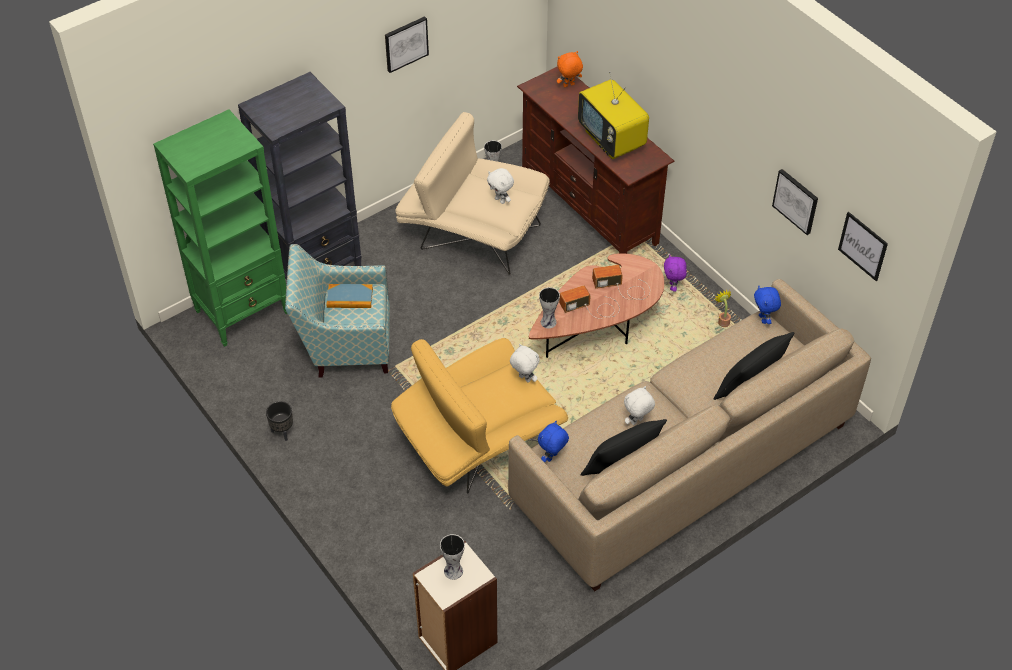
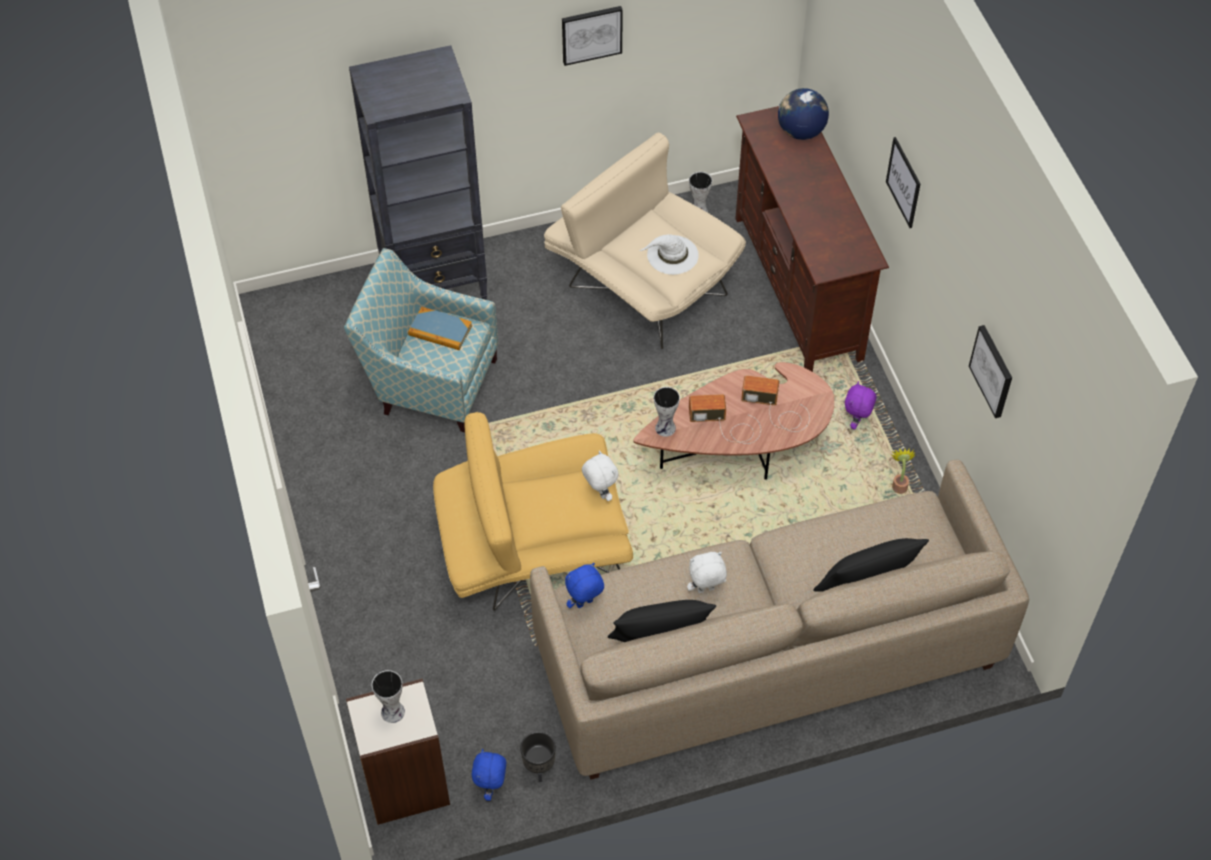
camera: 20 degrees right, 5 degrees up
(243, 311) = (332, 308): green bookcase -> none
(282, 432) = (315, 469): black planter -> black planter (539, 767)
(500, 200) = (672, 255): white plush toy -> white hat
(569, 85) = (800, 131): orange plush toy -> globe
(612, 140) = (822, 219): television -> none
(763, 319) = (927, 504): blue plush toy -> blue plush toy (491, 787)
(863, 246) = (1045, 457): picture -> picture (903, 182)

